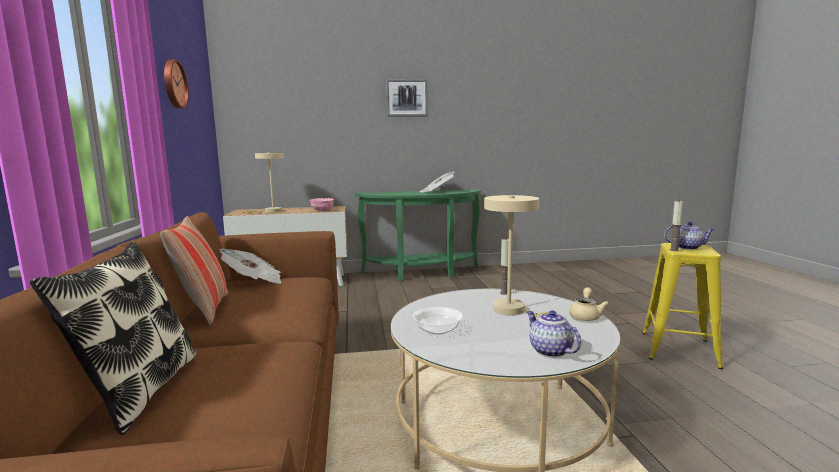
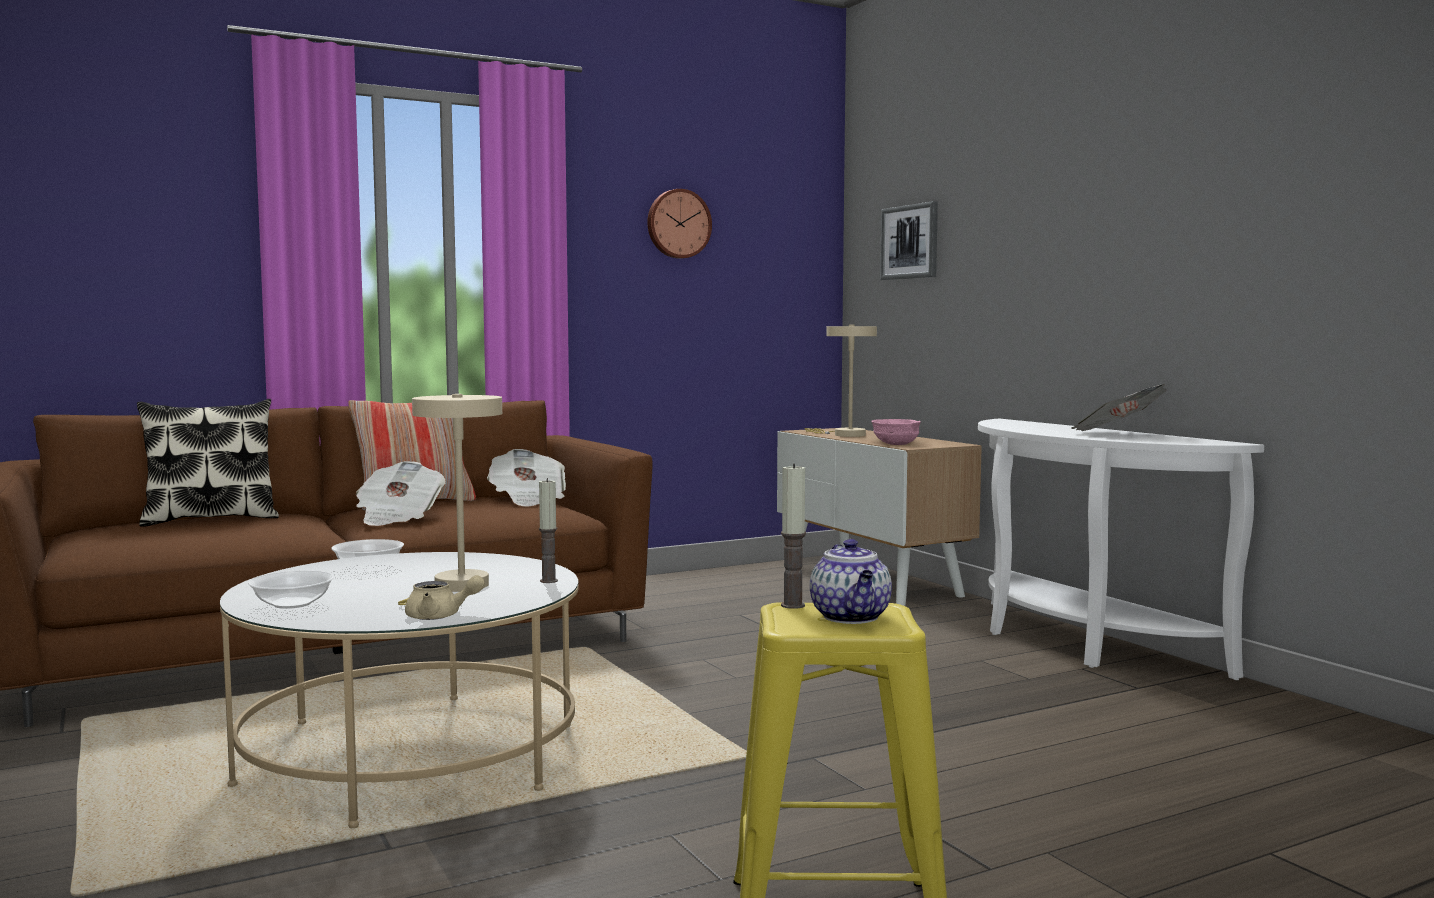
camera: 70 degrees right, 5 degrees down
(265, 316) = (398, 518): none -> newspaper
(406, 98) = (1106, 195): picture -> picture (910, 242)
(422, 274) = (1075, 642): green console table -> white console table
(549, 350) = (292, 604): teapot -> bowl

